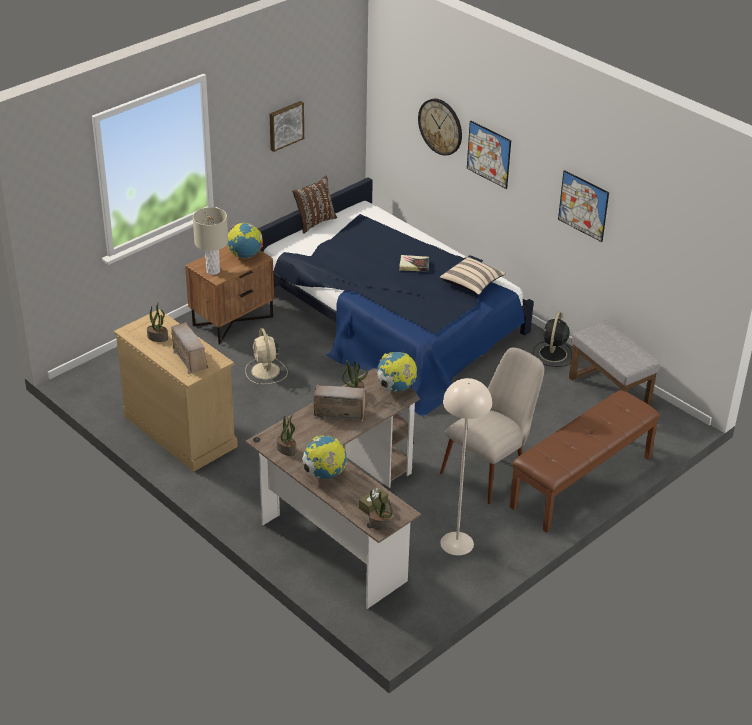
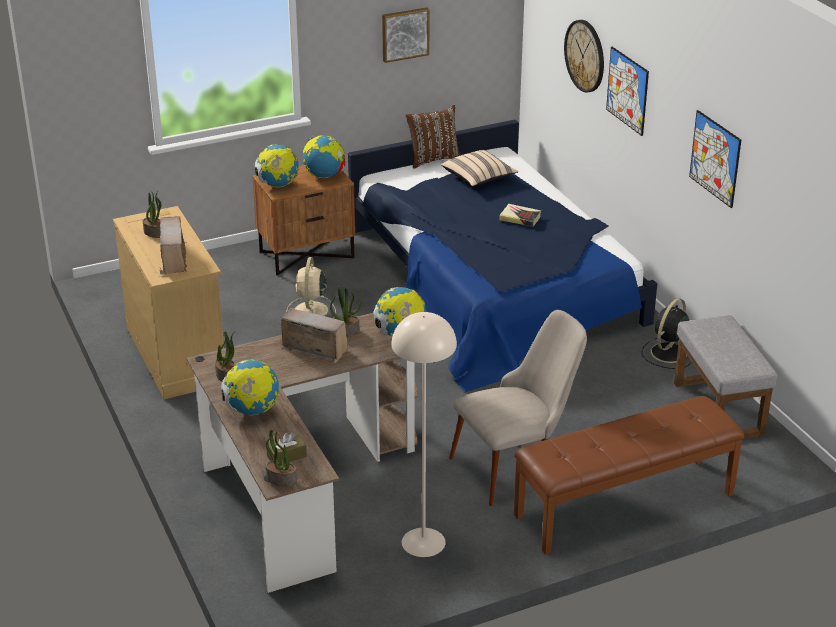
camera: 20 degrees right, 5 degrees down
(213, 271) = (278, 185): beige table lamp -> globe
(472, 284) = (579, 248): beige pillow -> beige pillow (478, 178)

